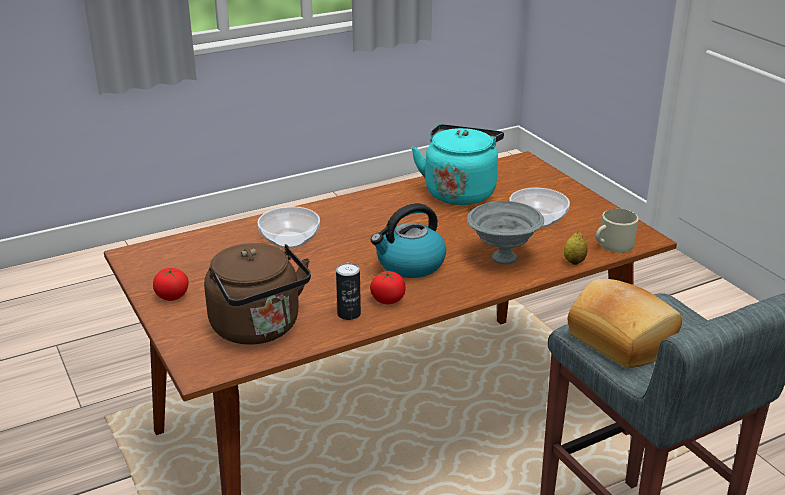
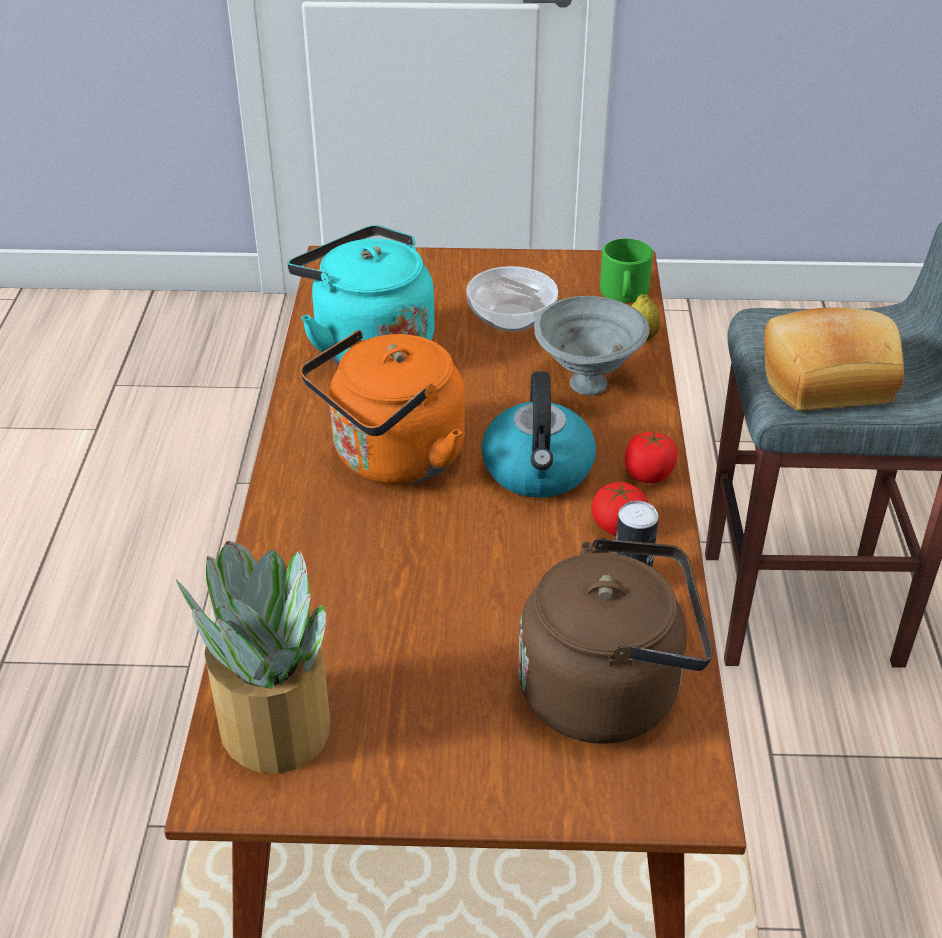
camera: 60 degrees left, 10 degrees up
(172, 296) = (426, 771): tomato -> tomato (648, 474)
(173, 254) = (275, 727): none -> potted plant
(289, 240) = (354, 566): bowl -> none
(375, 225) = (393, 460): none -> orange kettle
(612, 245) = (624, 293): beige mug -> green mug

